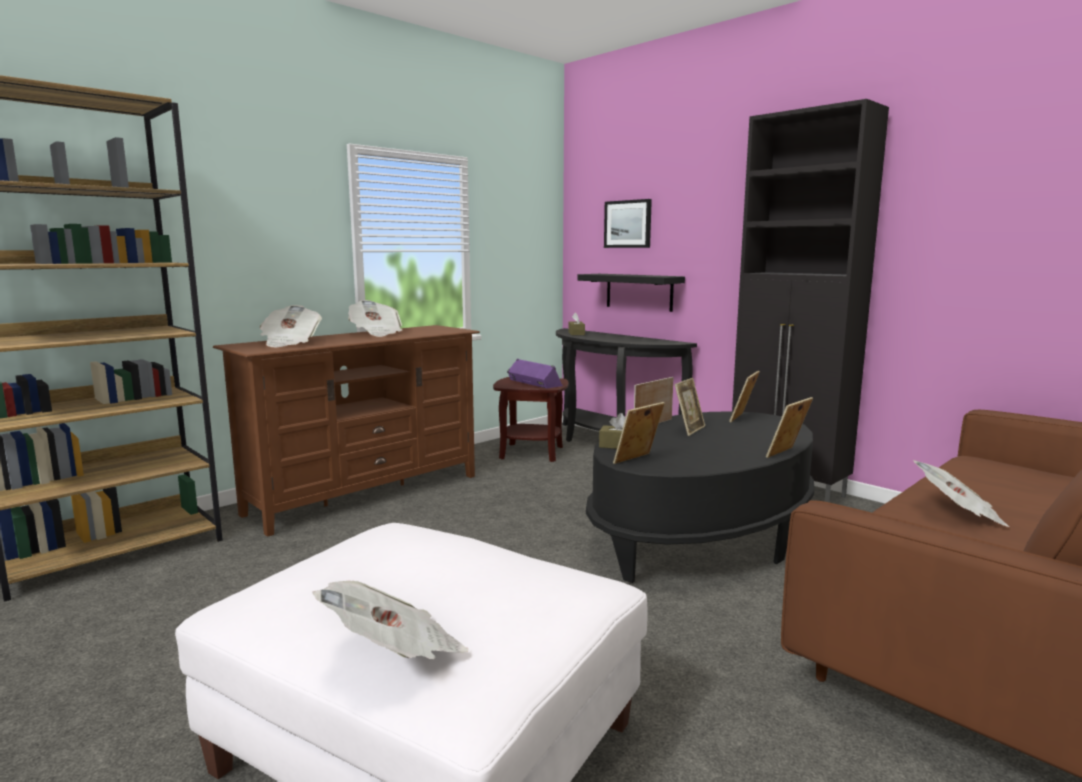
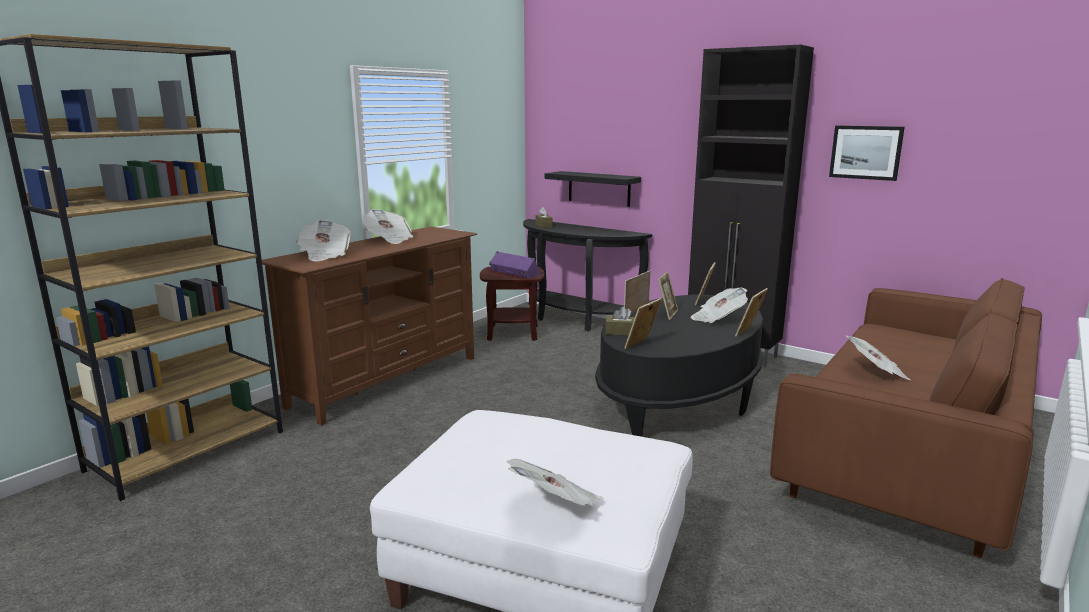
camera: 10 degrees left, 5 degrees up
(628, 224) = (588, 128): picture -> picture (865, 152)
(752, 437) = (718, 319): none -> newspaper

